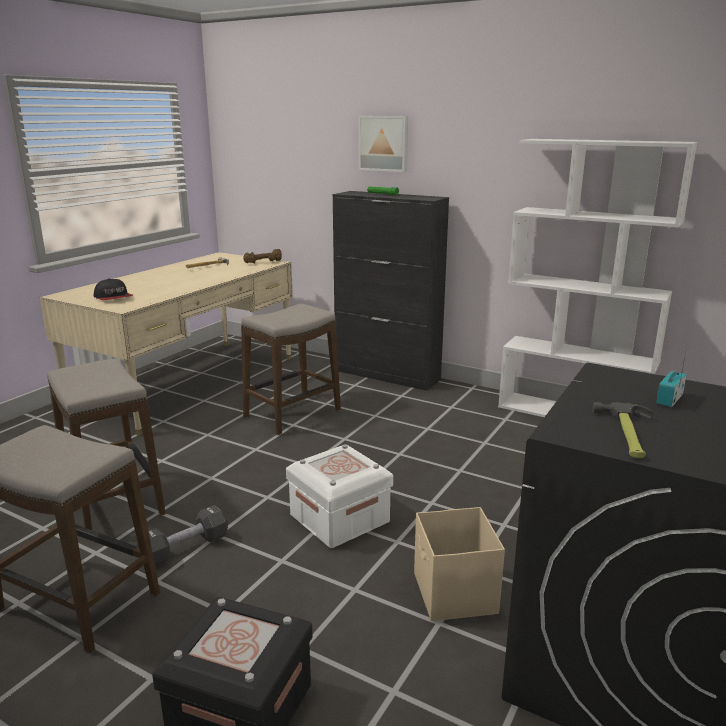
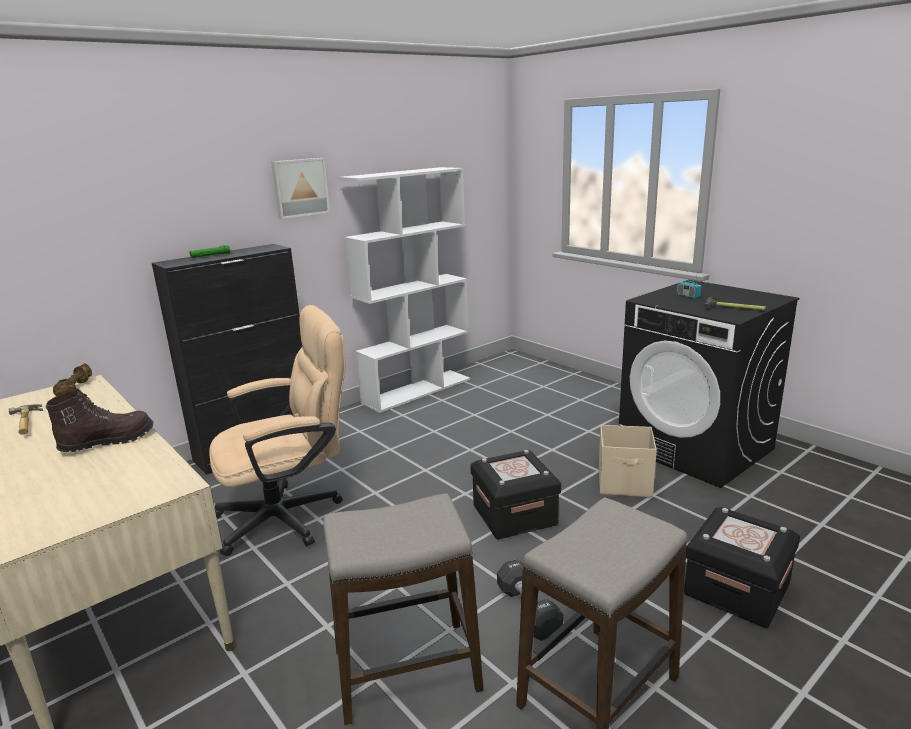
camera: 70 degrees left, 0 degrees up
(113, 298) = (105, 495): cap -> none
(184, 284) = (108, 441): none -> brown boot
(293, 414) = (291, 515): stool -> beige office chair
(339, 518) = (514, 515): white storage box -> black storage box
(384, 143) = (183, 200): picture -> picture (300, 187)

